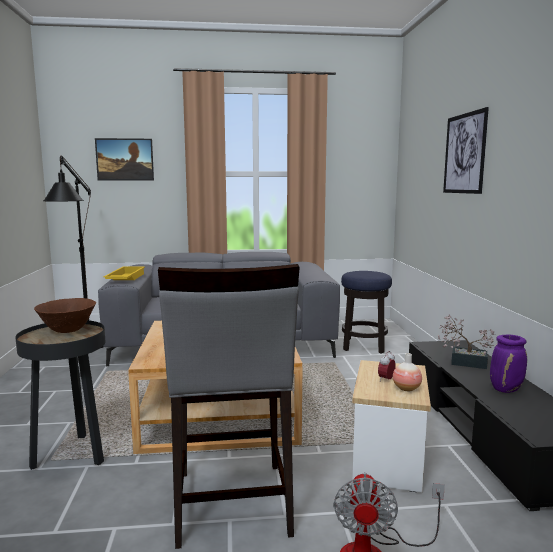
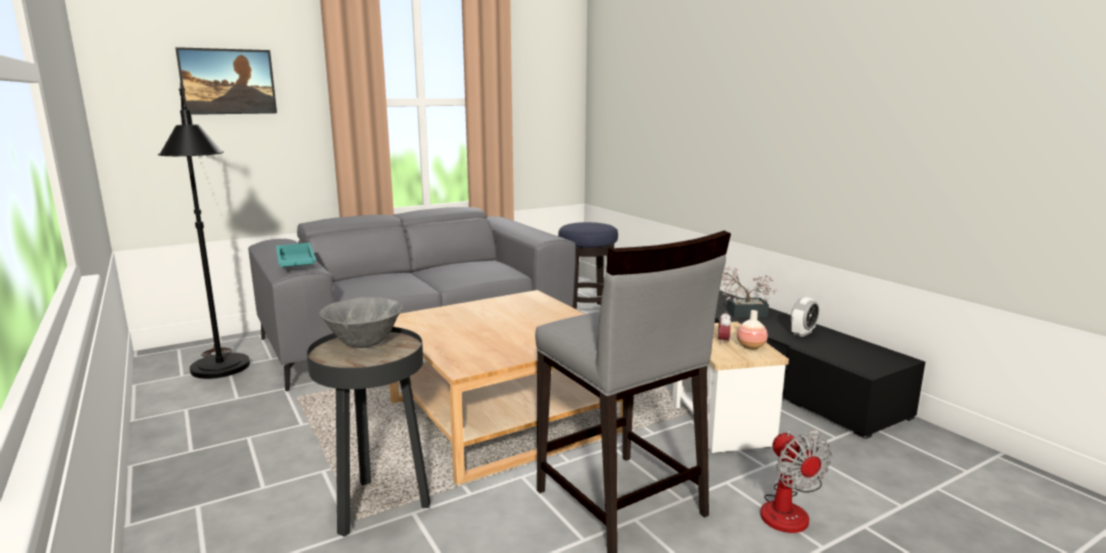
camera: 25 degrees left, 5 degrees up
(68, 331) = (364, 344): brown bowl -> grey bowl
(125, 278) = (295, 263): yellow tray -> turquoise tray
(464, 153) = (706, 84): picture -> none
(506, 389) = (802, 333): purple vase -> alarm clock

